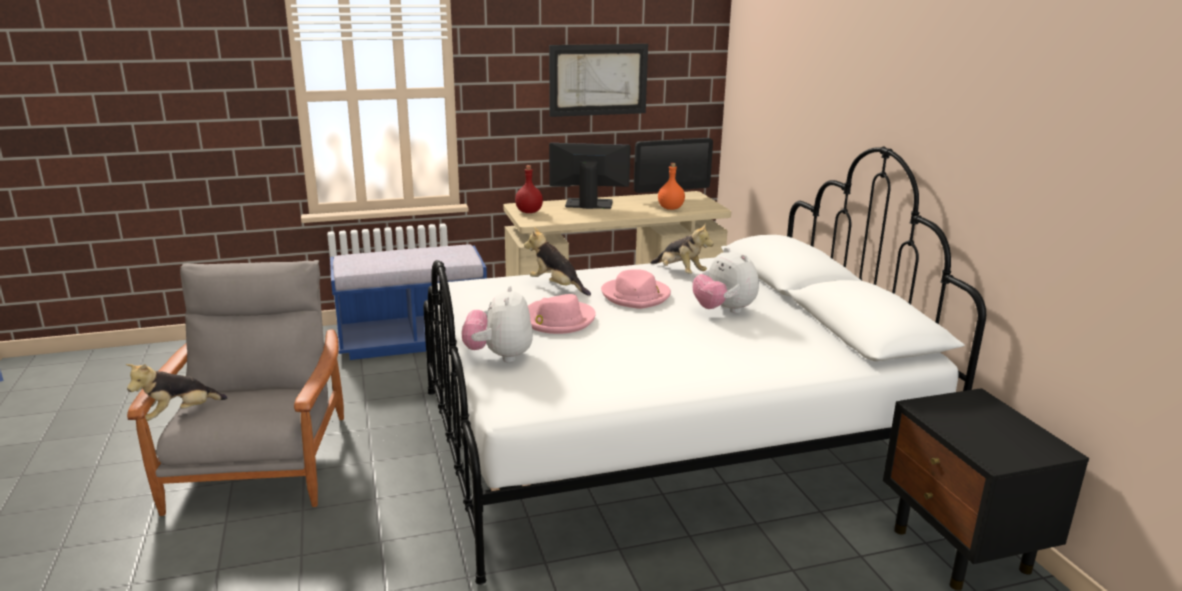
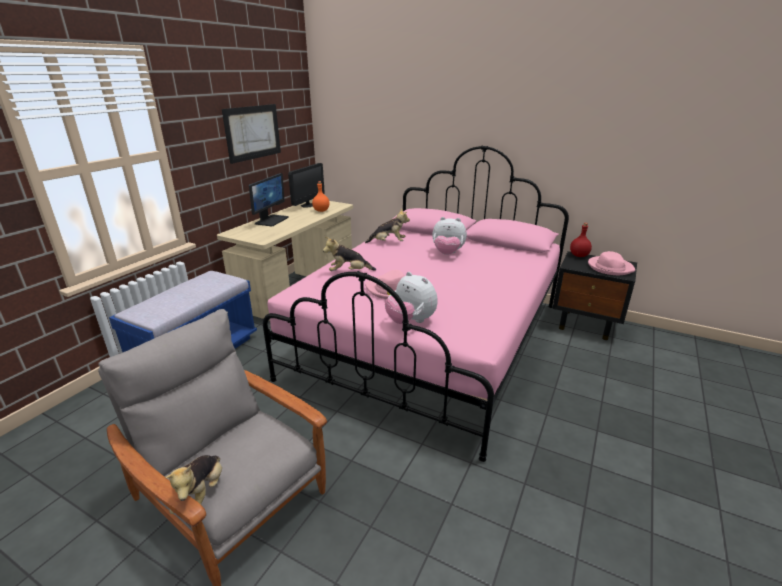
camera: 45 degrees left, 5 degrees up
(528, 212) = (246, 235): red bottle -> red bottle (579, 256)
(588, 204) = (271, 220): monitor -> monitor turned 150 degrees clockwise
(636, 296) = (397, 261): pink hat -> pink hat (610, 267)
(664, 441) = (431, 339): white bed -> pink bed

